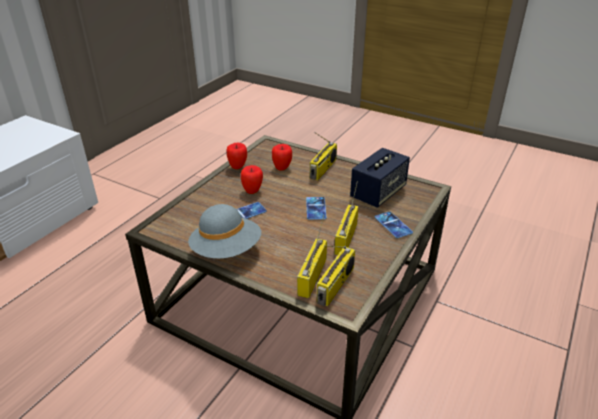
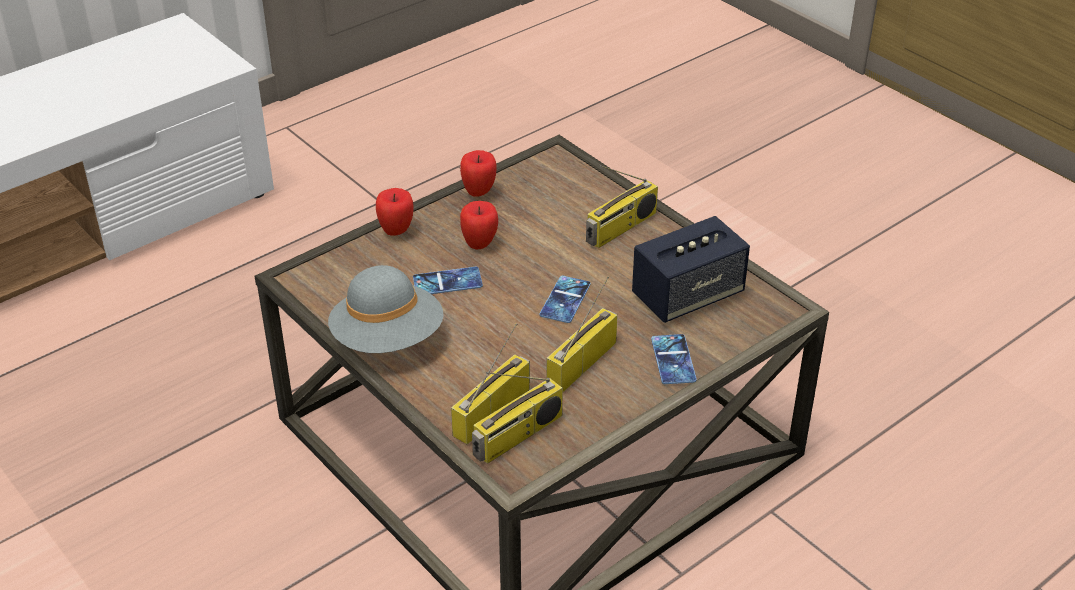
camera: 20 degrees right, 5 degrees up
(282, 168) = (552, 211): apple -> apple (396, 231)

